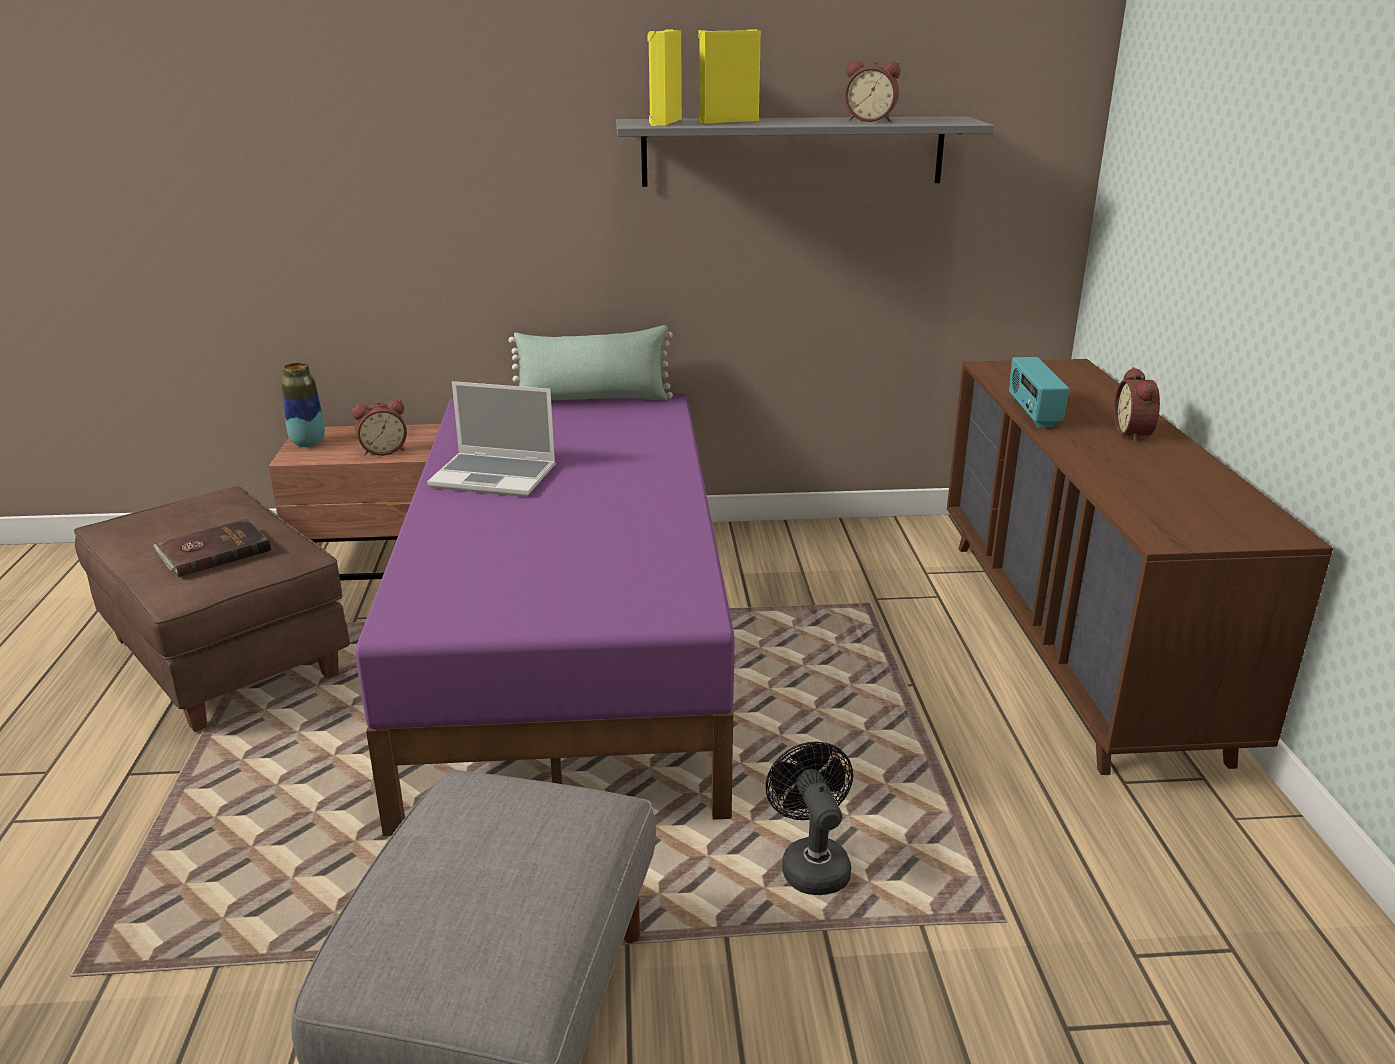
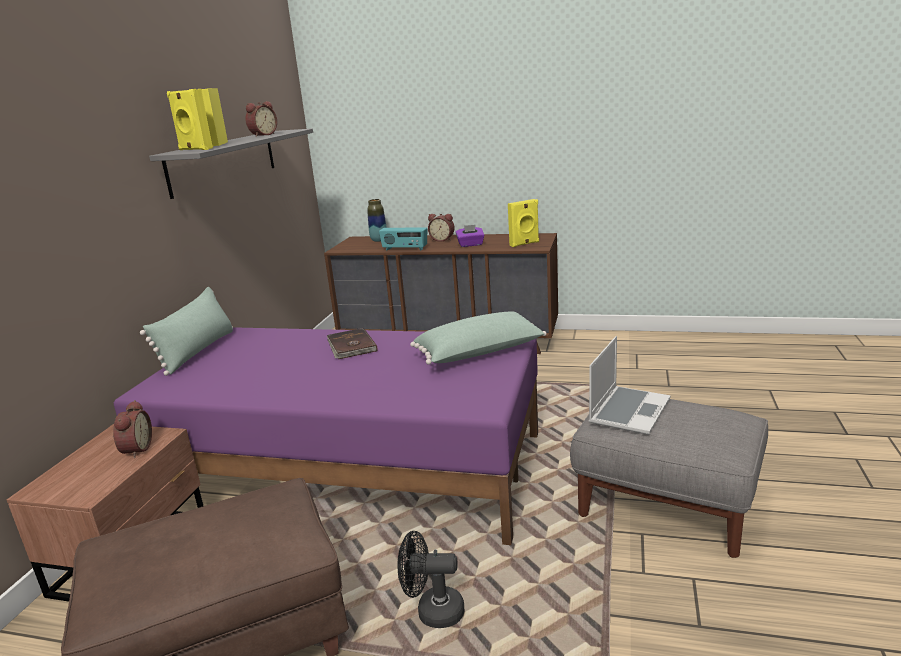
camera: 70 degrees left, 5 degrees down
(213, 551) = (248, 528): brown book -> brown book (351, 346)
(308, 443) = (64, 488): vase -> vase (379, 240)
(495, 476) = (297, 382): laptop -> laptop (629, 411)
(614, 590) = (480, 354): none -> green pillow
(811, 863) = (573, 418): black fan -> black fan (432, 611)
(1118, 464) = (470, 245): none -> purple tissue box
(1178, 519) = (525, 244): none -> yellow speaker

